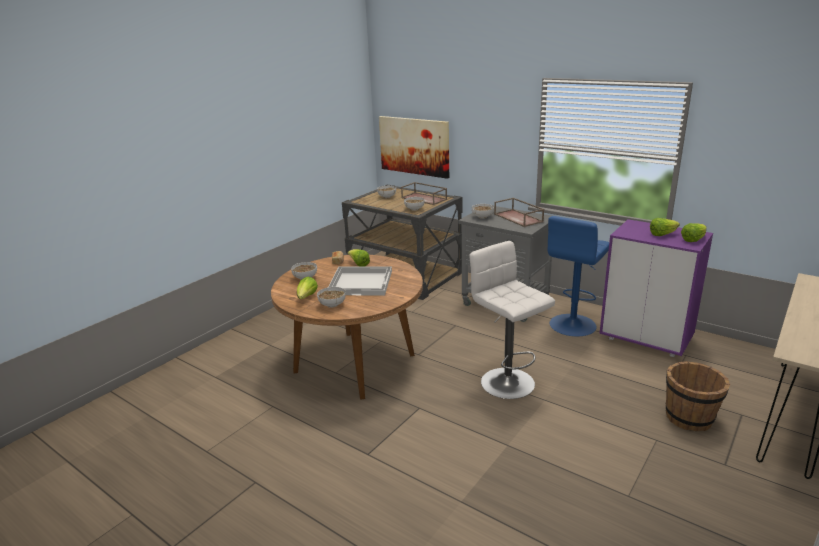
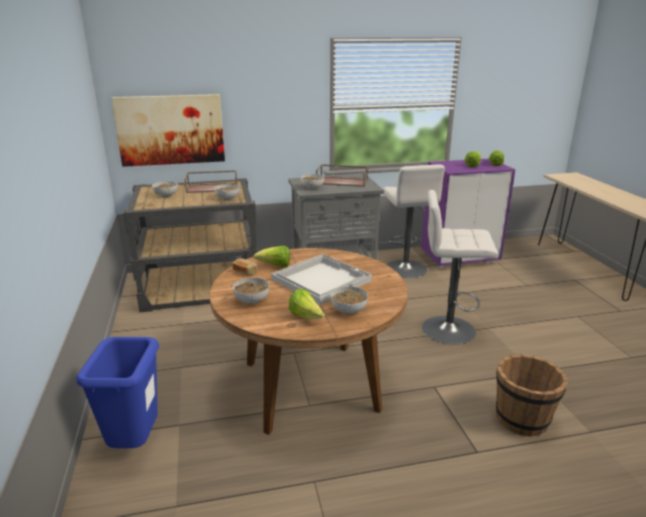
camera: 50 degrees left, 0 degrees up
(243, 342) = (135, 444): none -> blue trash can
(572, 325) = (405, 269): blue stool -> white stool
(689, 418) = (563, 294): brown bucket -> brown bucket (522, 419)

